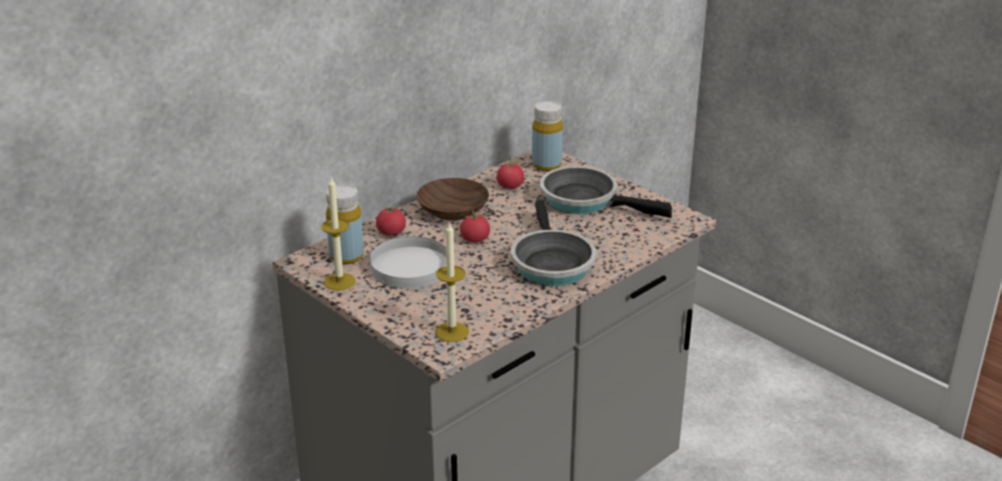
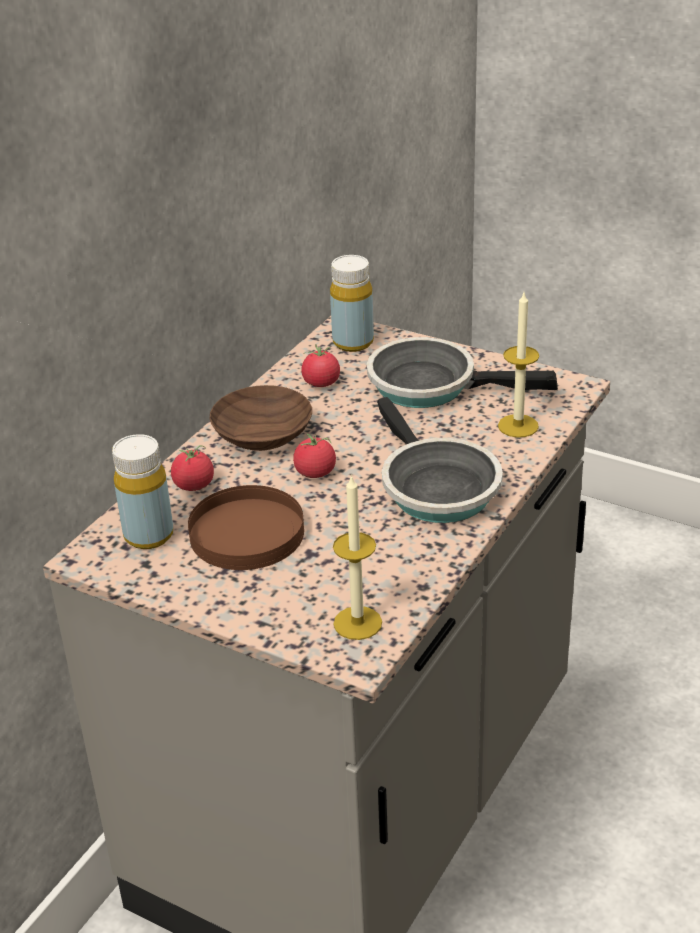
camera: 15 degrees left, 5 degrees up
(339, 282) = (158, 578): candle -> candle (518, 426)
(409, 267) = (246, 534): white plate -> brown plate

